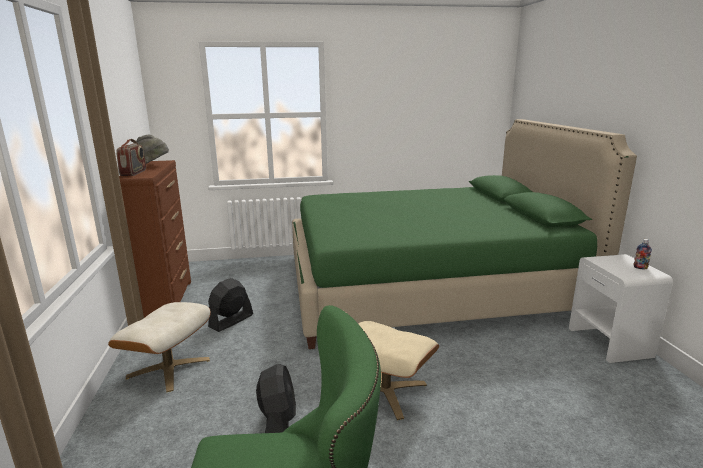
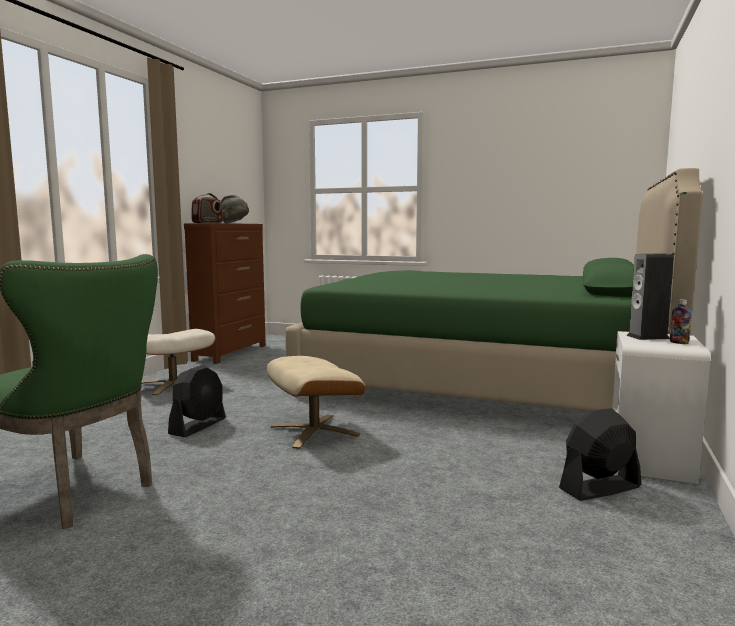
camera: 30 degrees right, 10 degrees down
(231, 321) = (258, 370): black fan -> black fan (599, 488)
(613, 263) = (647, 337): none -> speaker

